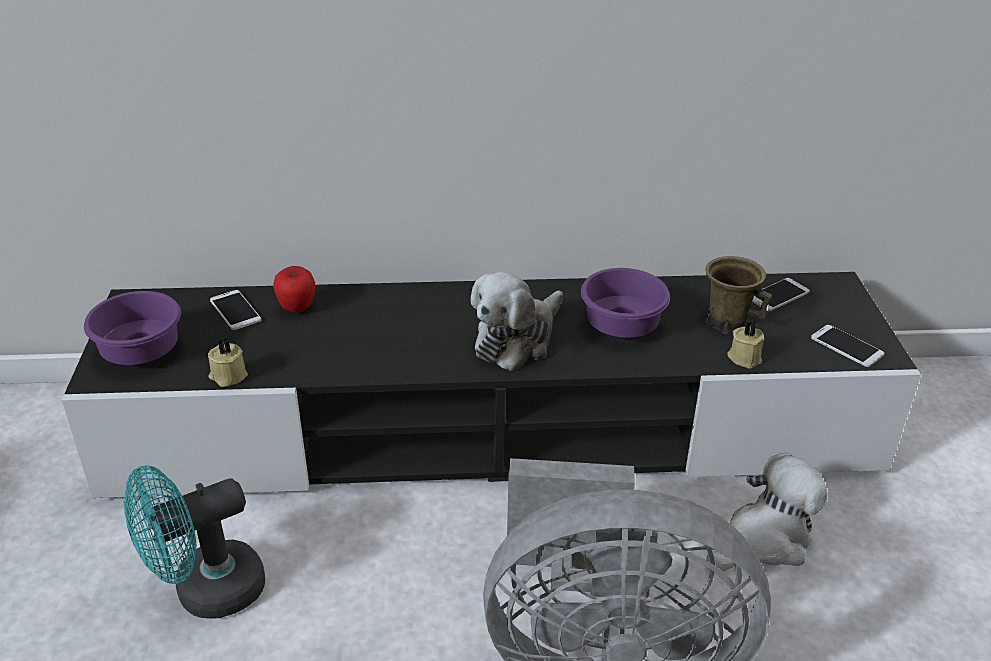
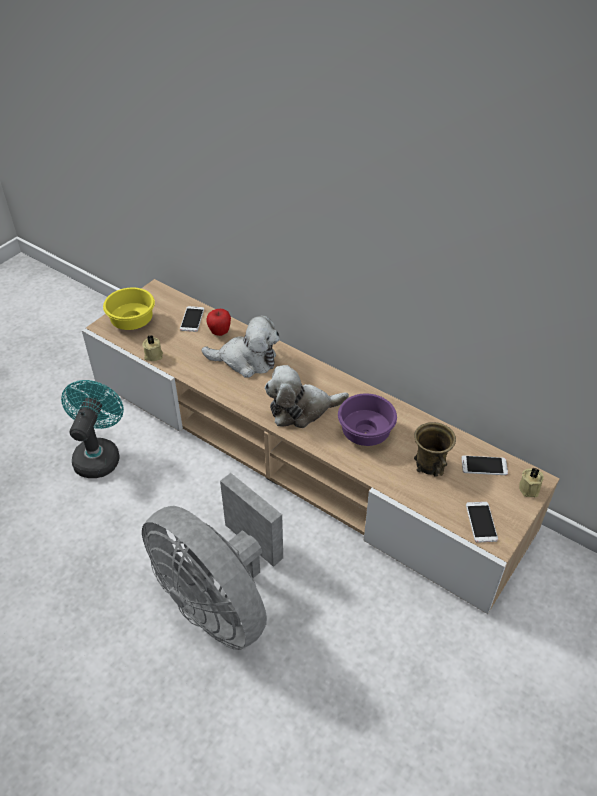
camera: 40 degrees right, 10 degrees up
(138, 353) = (130, 321): purple bowl -> yellow bowl
(206, 592) = (99, 454): turquoise fan -> turquoise fan turned 90 degrees clockwise
(496, 430) = (299, 452): black tv stand -> beige tv stand
(745, 357) = (410, 491): beige candle -> beige candle (530, 488)
(764, 540) = (367, 601): plush toy -> plush toy (246, 360)

